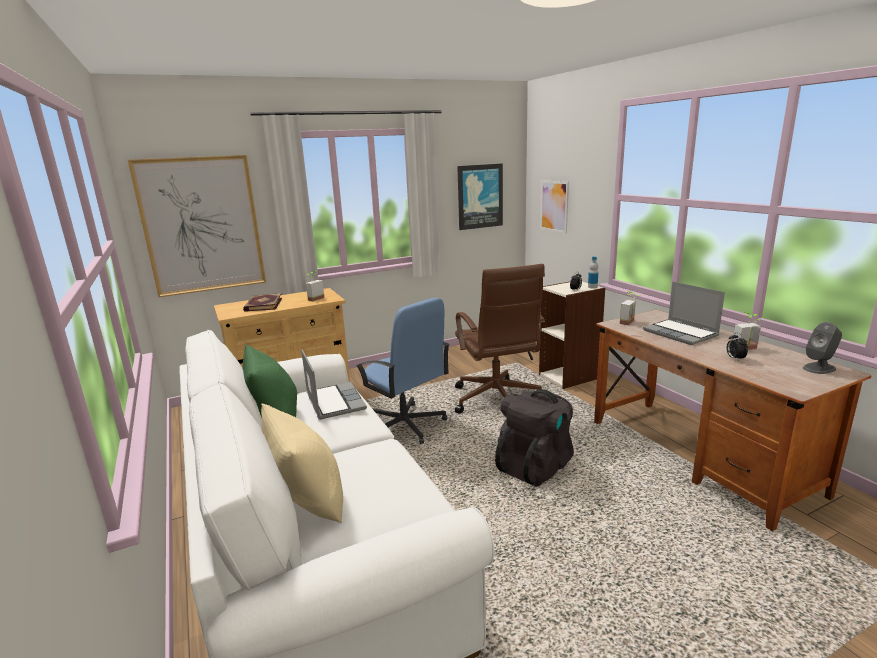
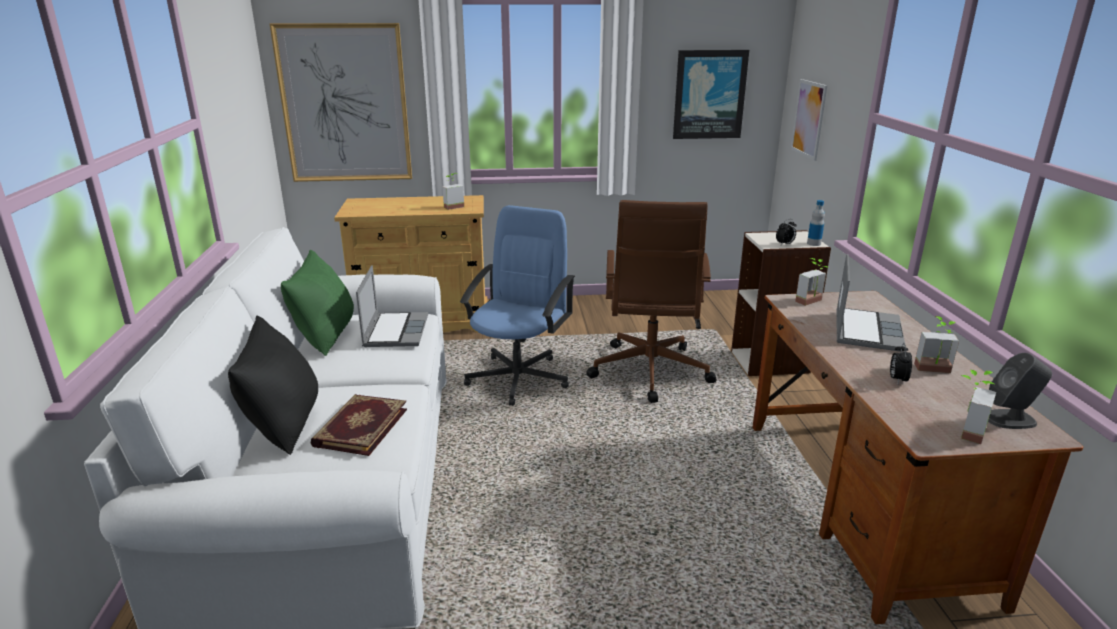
camera: 20 degrees right, 5 degrees up
(263, 304) = (394, 205): book -> book (360, 427)
(308, 499) = (284, 424): beige pillow -> black pillow
(405, 425) = (519, 378): blue office chair -> blue office chair turned 135 degrees counterclockwise
(535, 466) = (632, 462): black backpack -> none
(681, 333) = (866, 330): laptop -> laptop turned 150 degrees counterclockwise
(806, 380) = (965, 430): none -> potted plant

